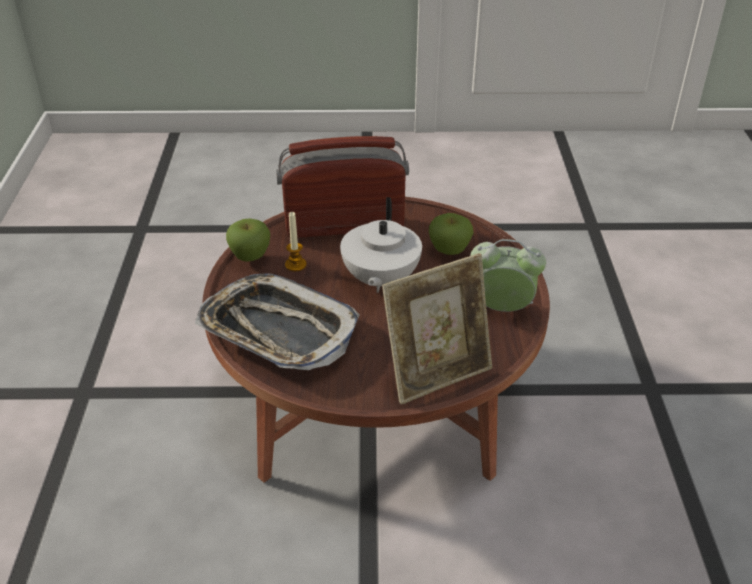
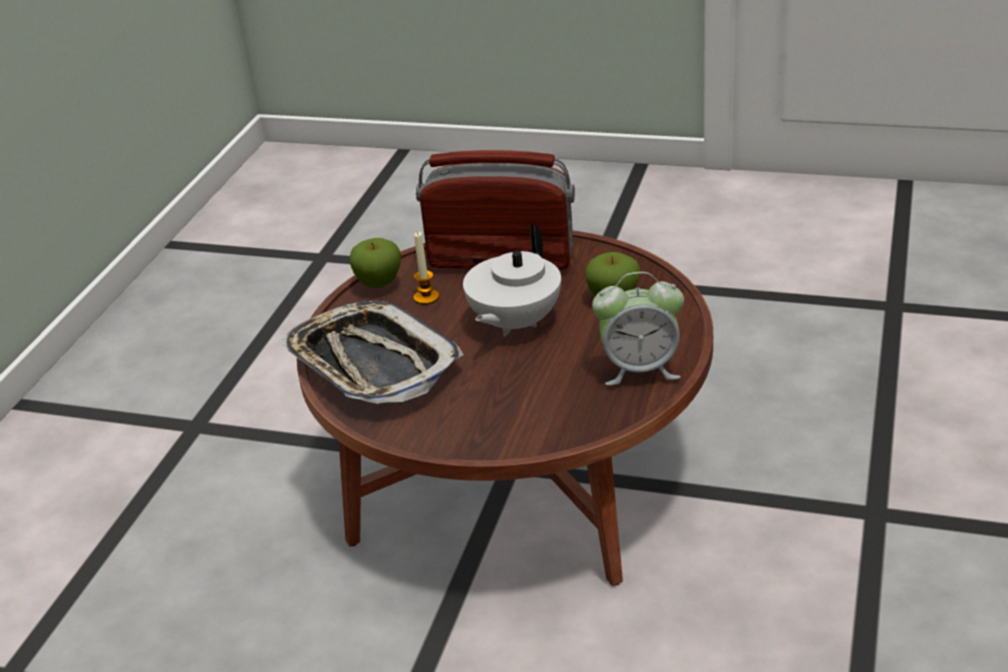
camera: 20 degrees right, 5 degrees down
(437, 373) = (526, 428): picture frame -> none
(501, 309) = (640, 369): alarm clock -> alarm clock turned 150 degrees clockwise

